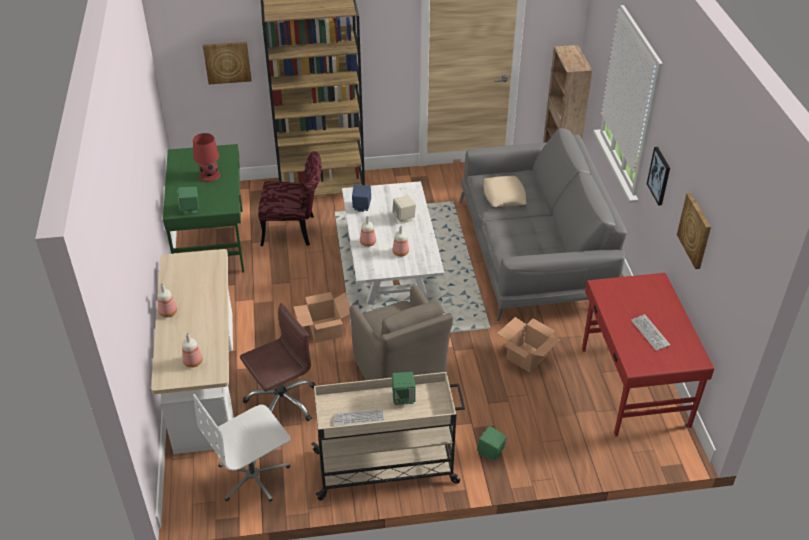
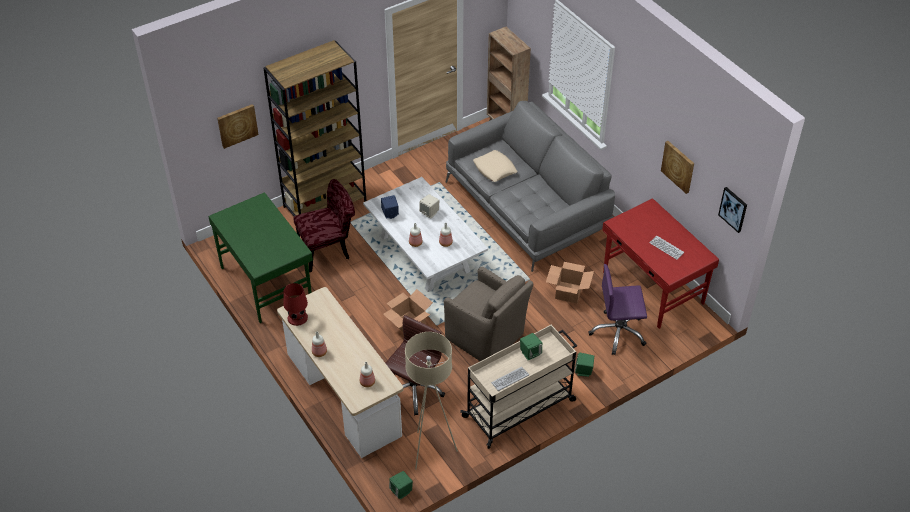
camera: 25 degrees left, 5 degrees up
(190, 209) = (270, 263): green speaker -> green speaker (401, 491)
(209, 175) = (263, 228): red table lamp -> red table lamp (297, 317)
(253, 476) = (430, 451): white office chair -> beige floor lamp
(559, 423) = (618, 333): none -> purple office chair
(659, 176) = (630, 128): picture -> picture (733, 209)

